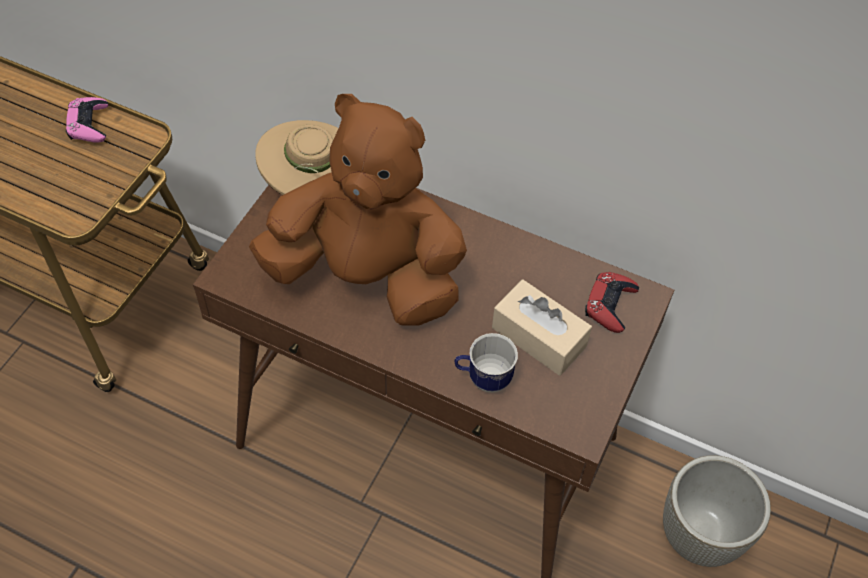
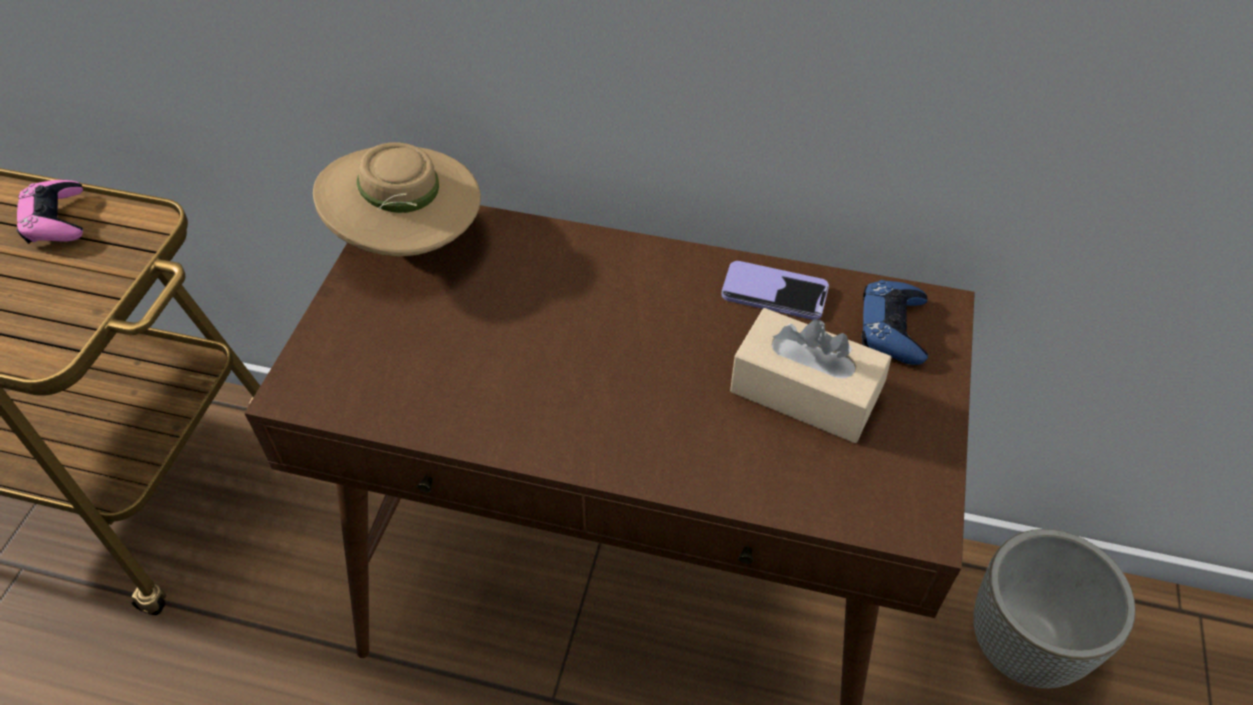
camera: 10 degrees left, 5 degrees down
(367, 277) = (521, 353): brown plush toy -> none
(483, 378) = (740, 470): mug -> none
(540, 266) = (774, 293): none -> phone
(610, 305) = (892, 328): red game controller -> blue game controller

